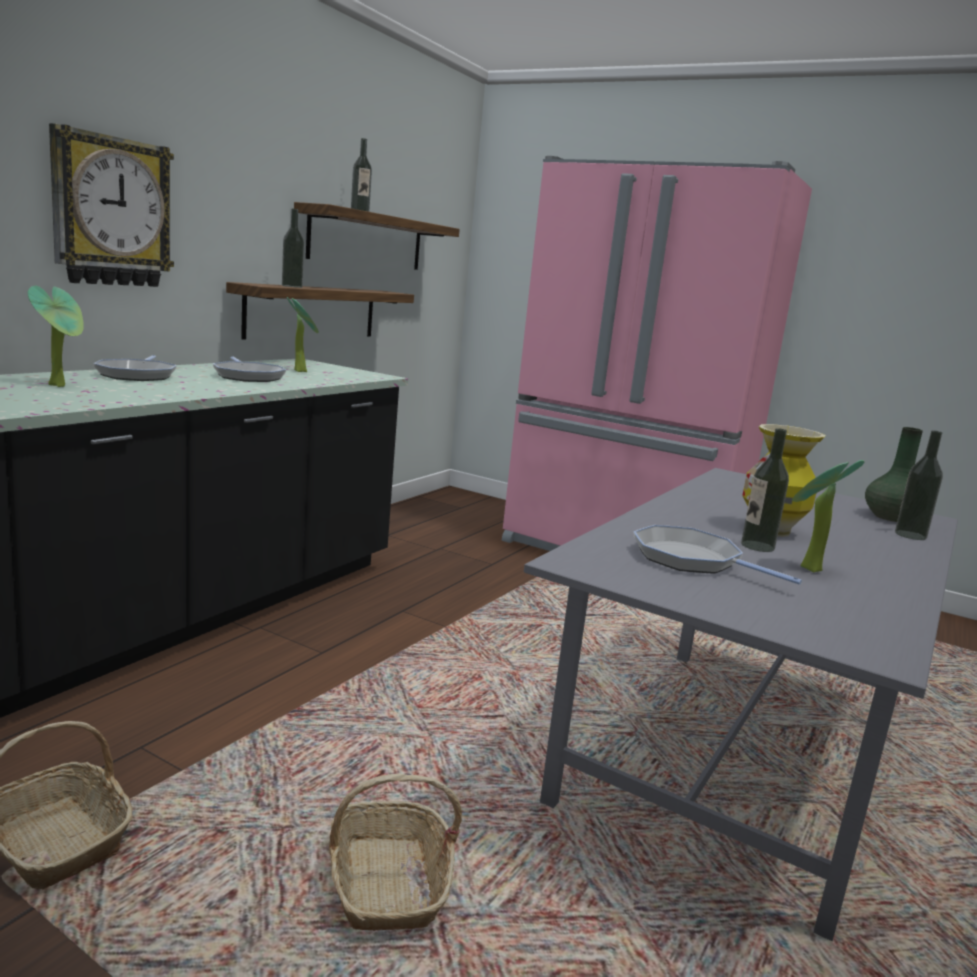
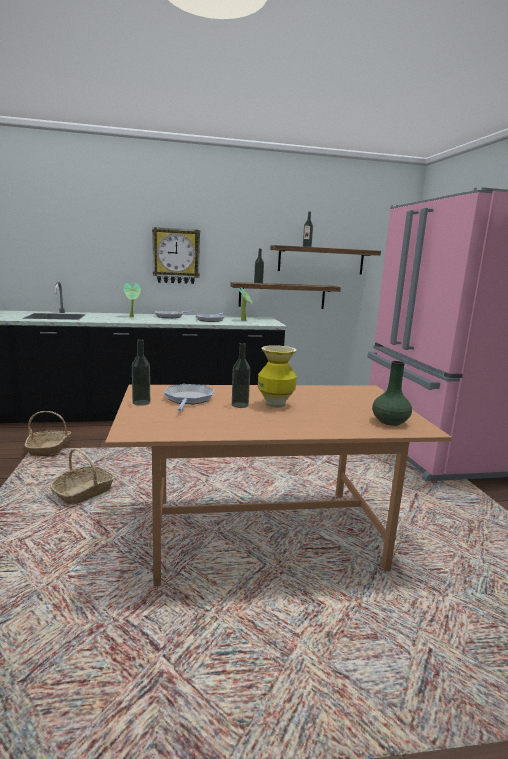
camera: 50 degrees right, 0 degrees up
(736, 764) = (262, 533): grey dining table -> brown dining table
(806, 569) = (224, 414): potted plant -> none
(910, 535) = (360, 428): bottle -> bottle (141, 402)

